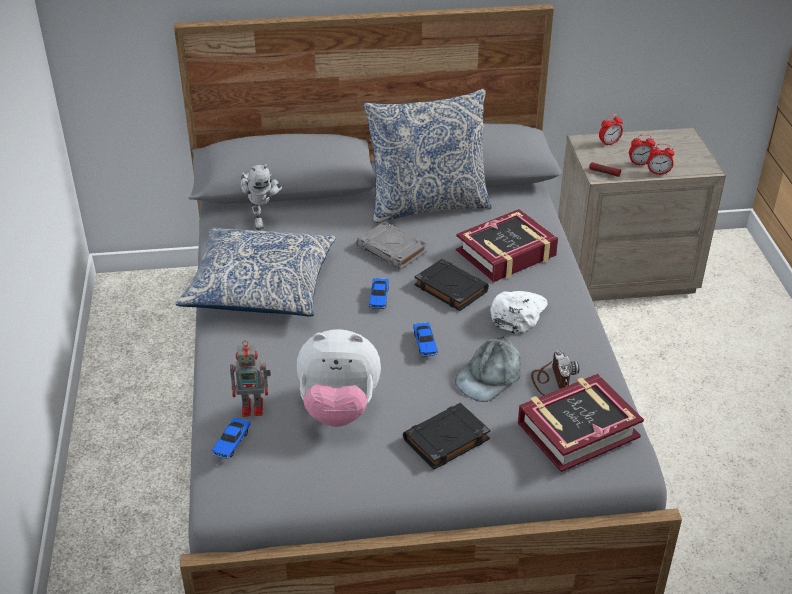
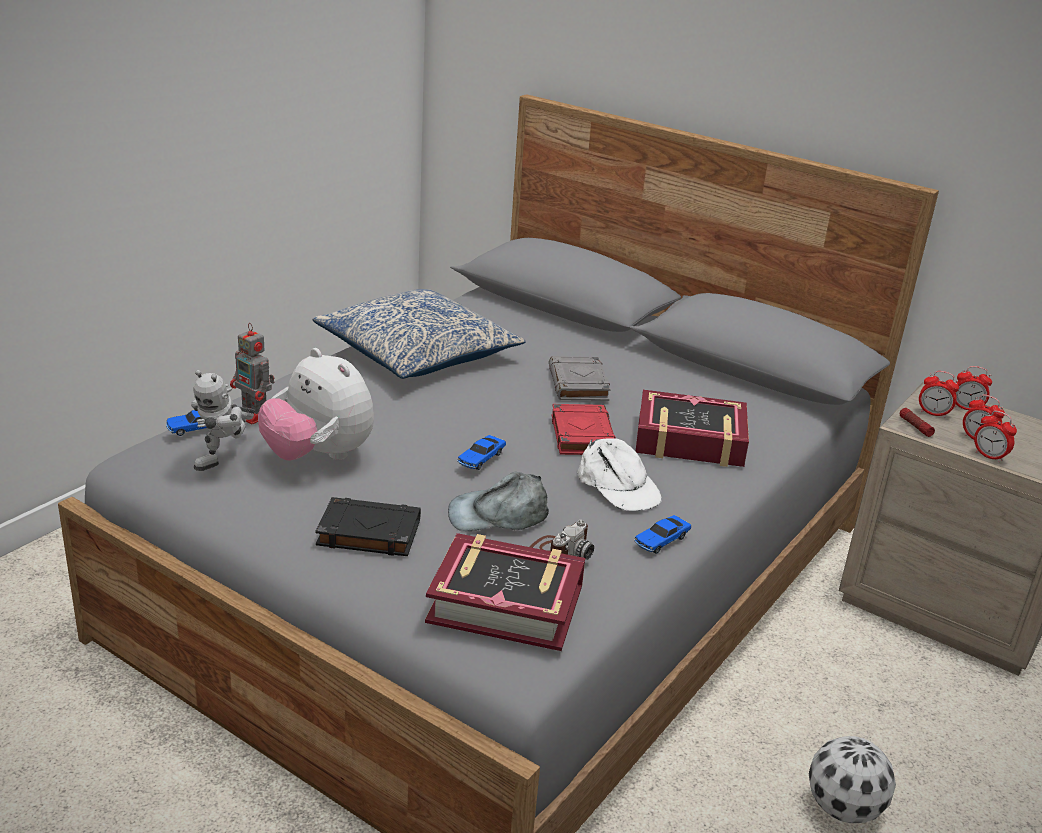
camera: 40 degrees right, 10 degrees down
(261, 219) = (501, 314): toy robot -> toy robot (226, 460)
(379, 298) = (500, 407): toy car -> toy car (661, 540)
(427, 204) = (675, 371): pillow -> none
(450, 288) = (582, 435): black book -> red book
(517, 313) = (617, 486): white cap -> white cap turned 75 degrees clockwise
(600, 157) = (933, 414): none -> alarm clock
(707, 427) = (842, 808): none -> football

